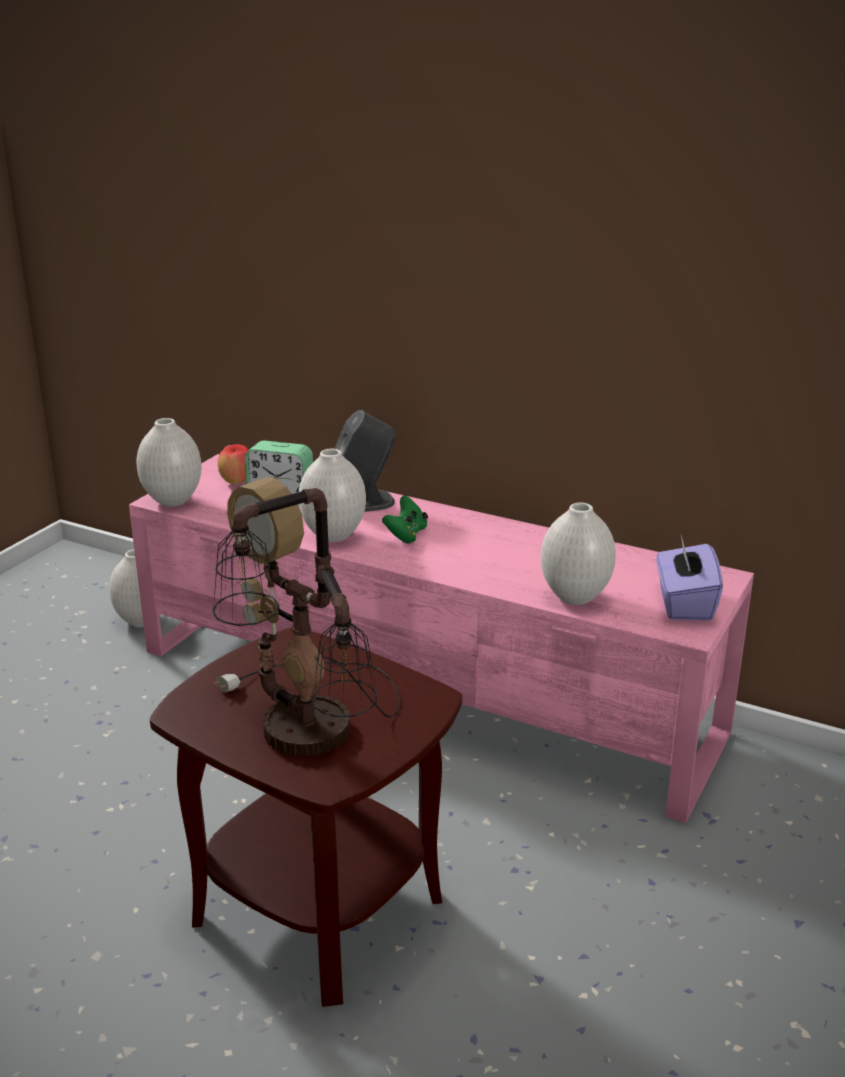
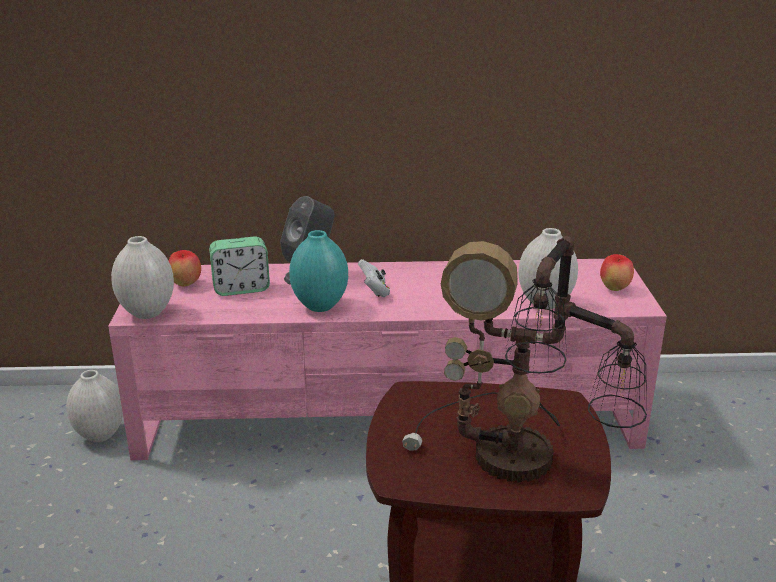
camera: 30 degrees left, 0 degrees up
(334, 536) = (321, 306): white vase -> turquoise vase
(406, 535) = (374, 291): green game controller -> white game controller
(684, 603) = (614, 289): purple tissue box -> apple

